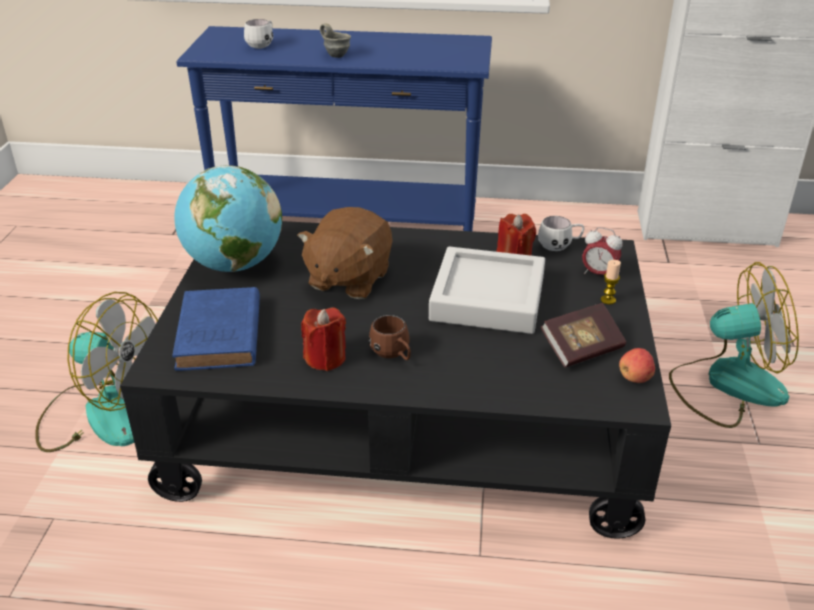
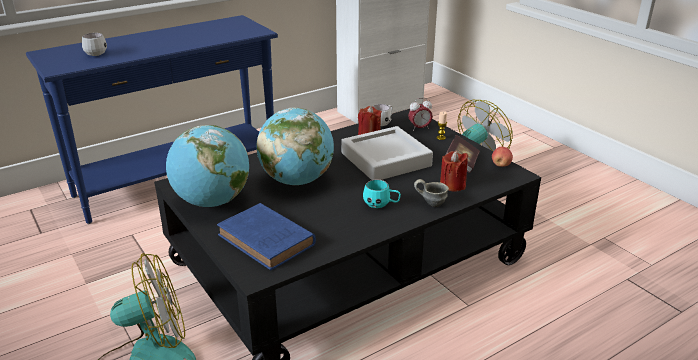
camera: 40 degrees left, 5 degrees down
(325, 358) = (348, 223): red candle -> red candle (452, 185)
(336, 55) = (164, 46): grey mug -> grey mug (431, 203)
(348, 279) = (297, 180): brown plush toy -> globe
(393, 355) = (381, 205): brown mug -> turquoise mug

